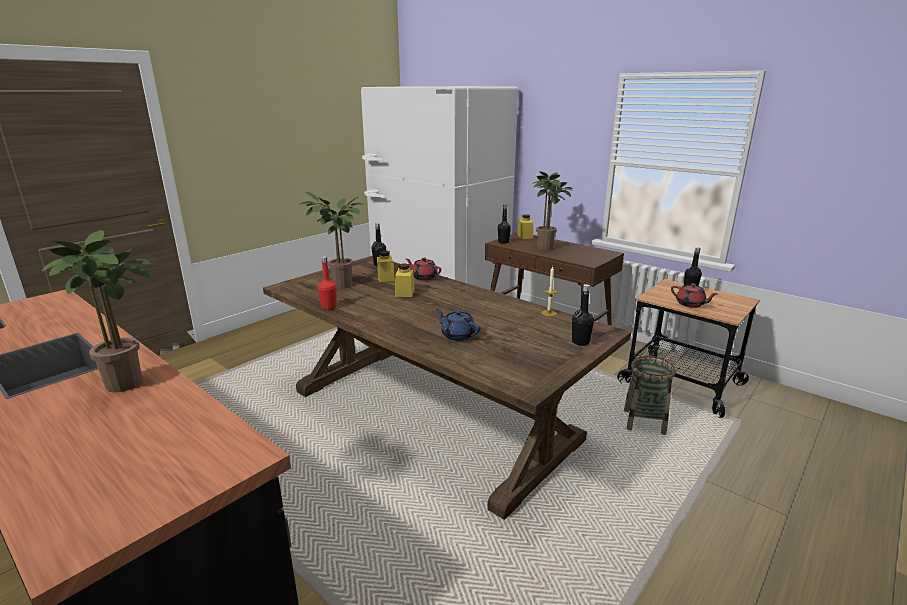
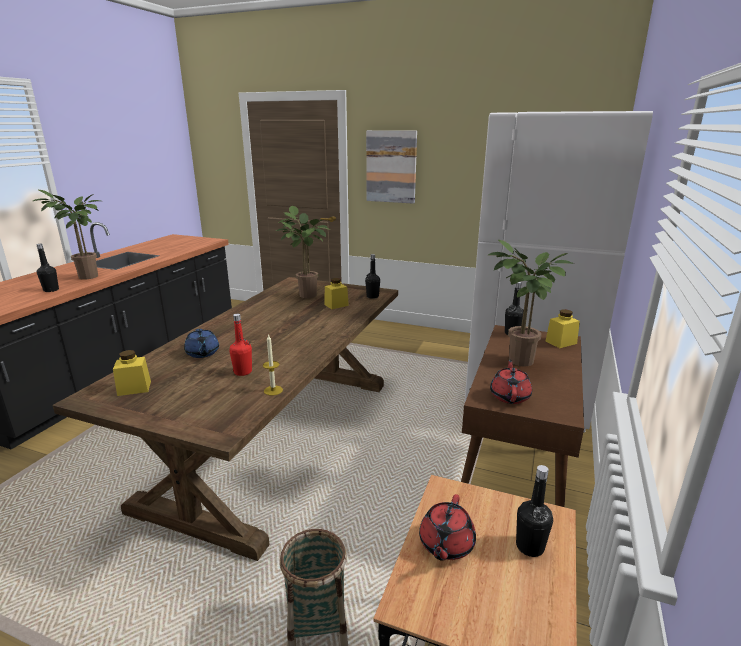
camera: 70 degrees right, 0 degrees up
(227, 145) = (391, 167): none -> picture
(329, 307) = (255, 301): red bottle -> red bottle (243, 372)
(404, 293) = (301, 318): yellow jar -> yellow jar (134, 388)
(423, 277) = (349, 318): red teapot -> red teapot (510, 396)
(457, 335) = (202, 353): blue teapot -> blue teapot turned 135 degrees clockwise
(580, 342) = (189, 416): black bottle -> black bottle (51, 290)

